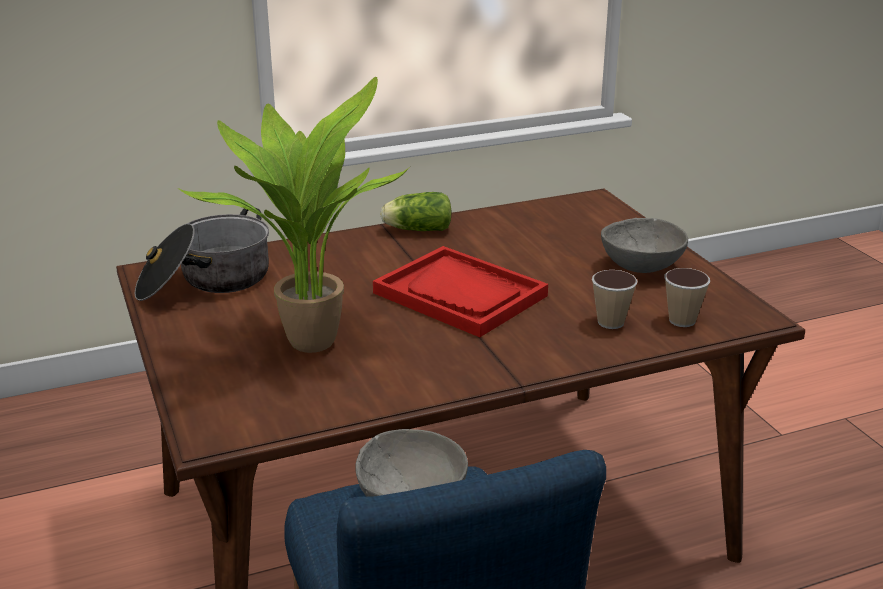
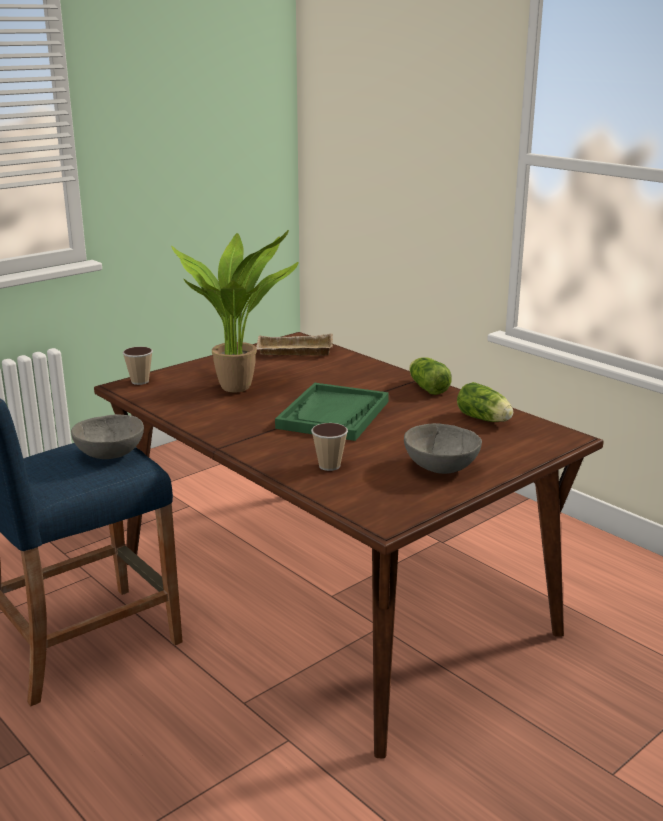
camera: 70 degrees right, 5 degrees down
(205, 281) = (293, 351): cooking pot -> beige tray
(460, 294) = (333, 415): red tray -> green tray
(530, 222) = (485, 419): none -> lettuce
(682, 320) = (353, 491): cup -> cup (140, 381)

